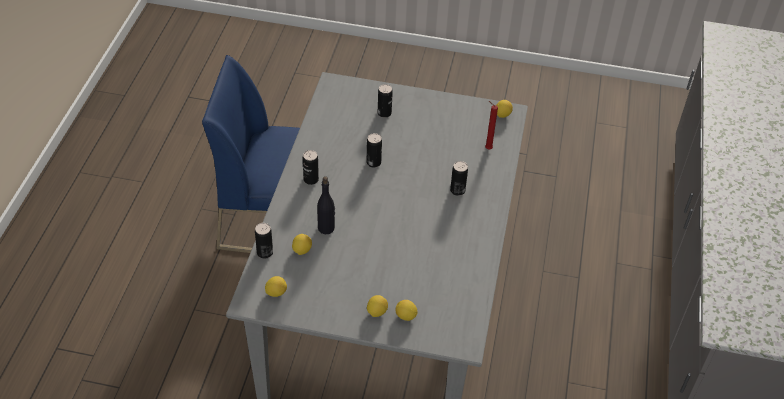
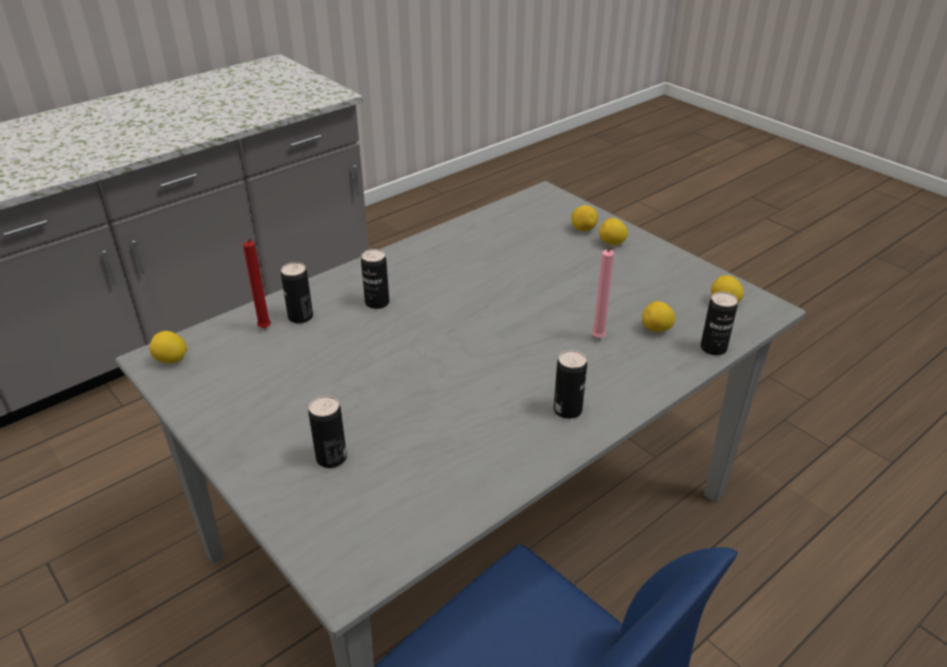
camera: 140 degrees left, 10 degrees down
(326, 228) = (600, 338): black bottle -> pink candle
(373, 162) = (444, 388): can -> can (300, 317)

